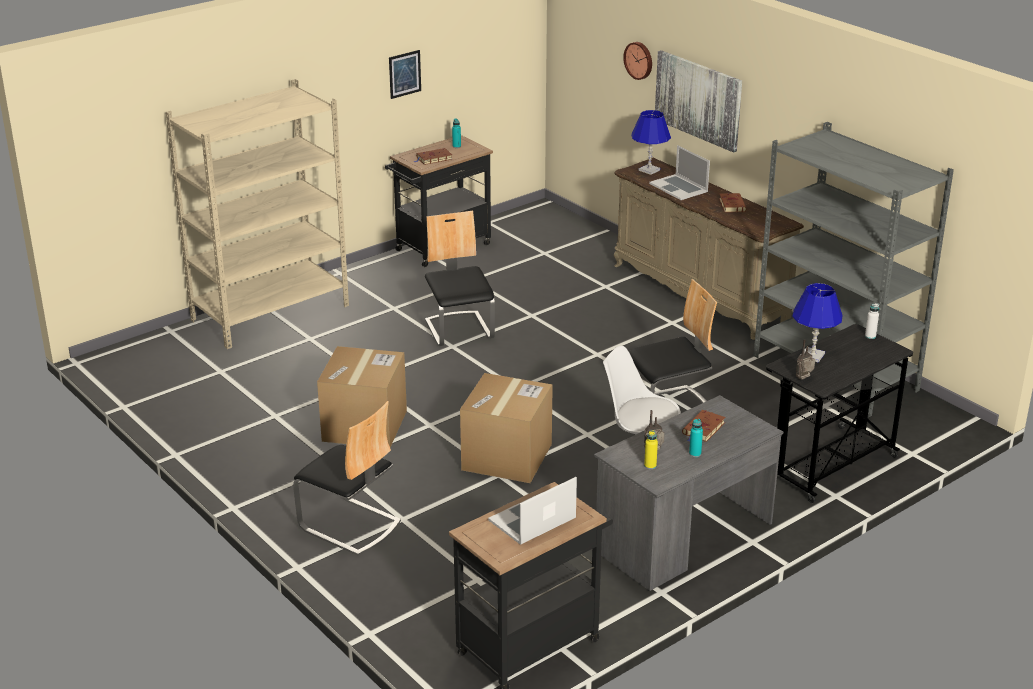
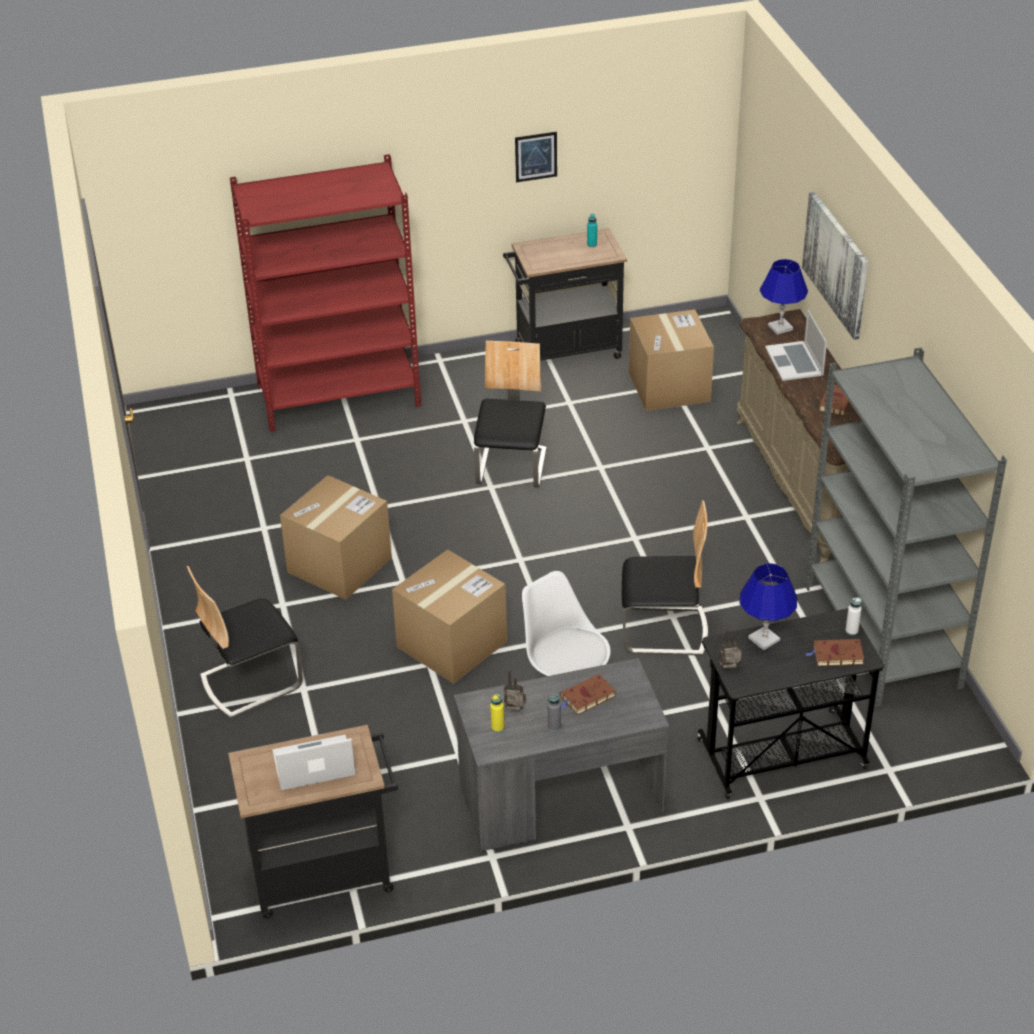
camera: 25 degrees right, 10 degrees up
(270, 313) = (339, 396): beige bookcase -> red bookcase
(350, 525) = (250, 681): chair -> chair turned 90 degrees clockwise
(433, 159) = (554, 257): brown book -> brown book (836, 655)
(543, 255) = (669, 387): none -> cardboard box
(639, 60) = (798, 193): wall clock -> none
(695, 454) = (554, 726): turquoise bottle -> grey bottle

